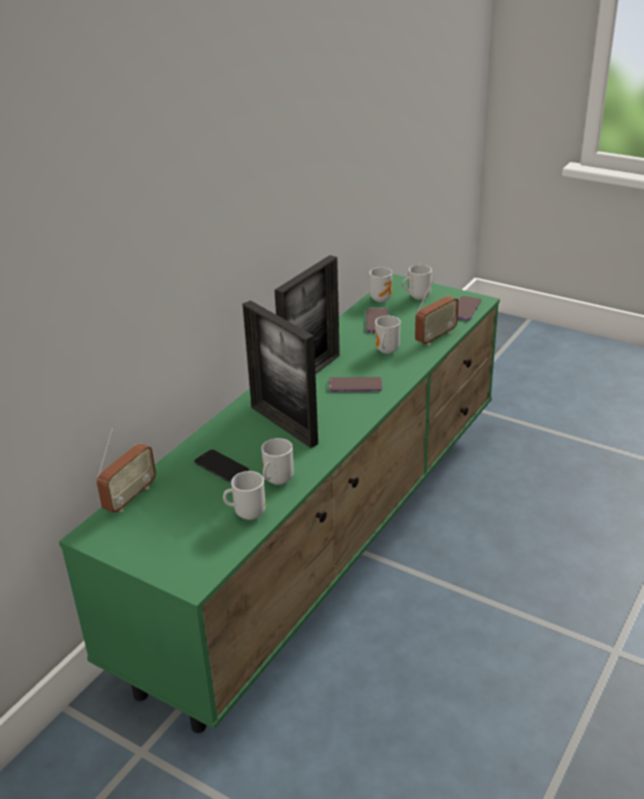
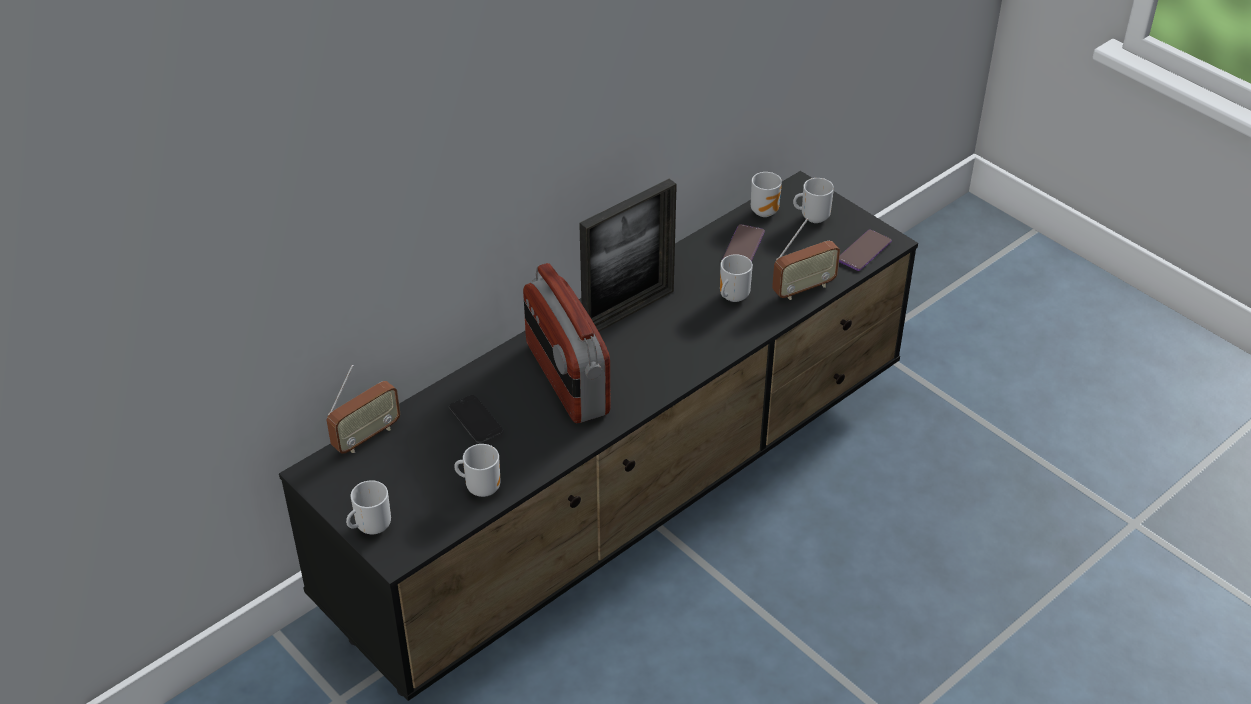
camera: 15 degrees right, 10 degrees up
(276, 480) = (528, 453): mug -> mug (371, 527)
(283, 425) = (566, 379): picture frame -> radio
(328, 538) = (628, 500): green tv stand -> black tv stand
(355, 385) = (672, 341): phone -> none

